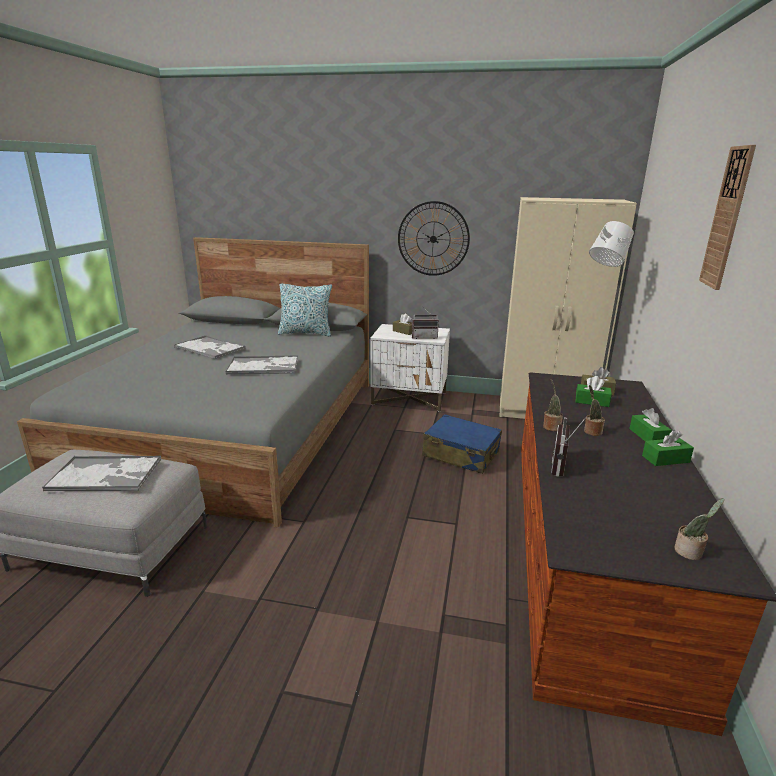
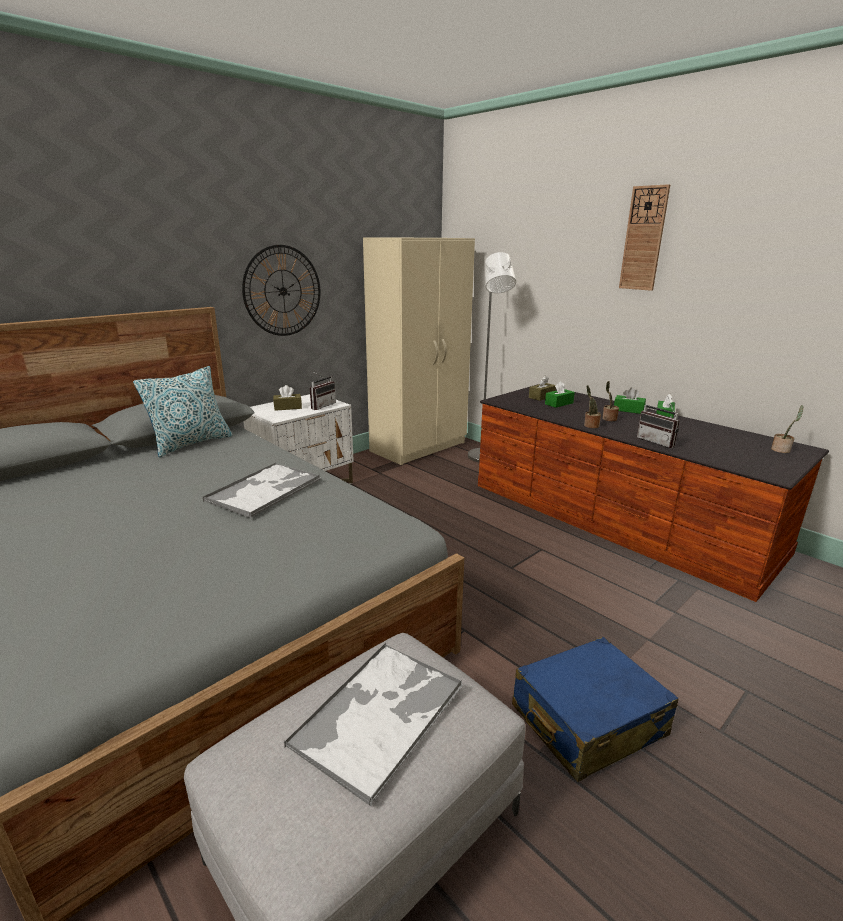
camera: 55 degrees left, 0 degrees up
(210, 348) = (123, 506): tray -> none
(460, 454) = (439, 504): blue suitcase -> blue suitcase (587, 721)

